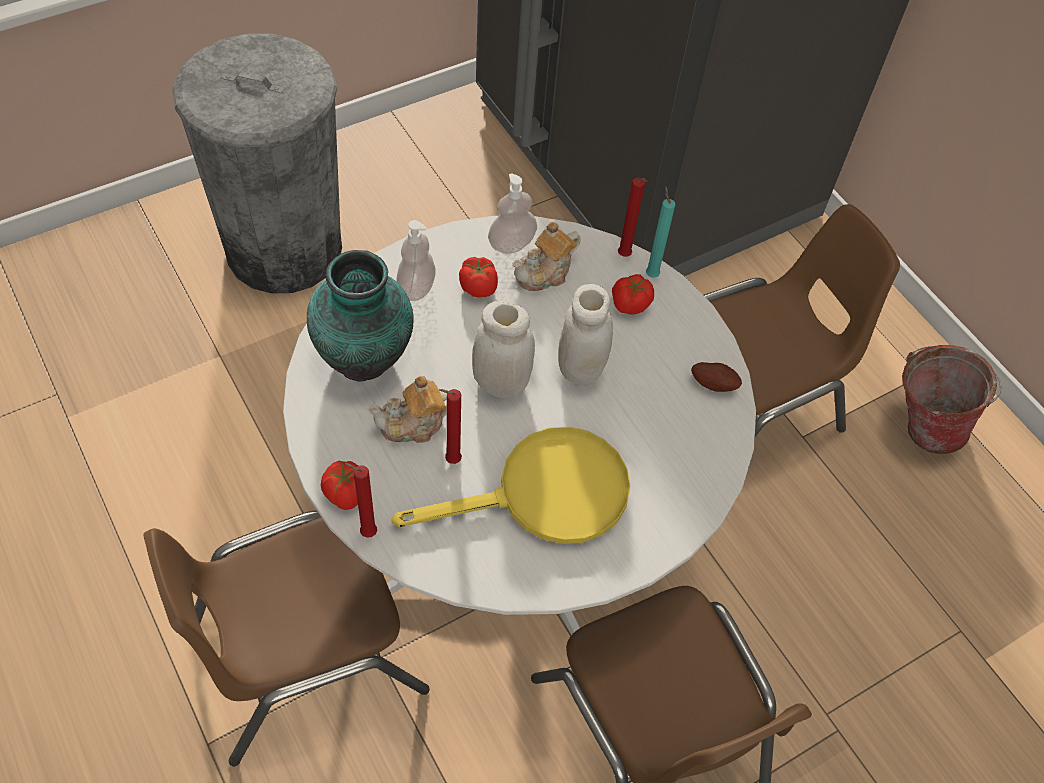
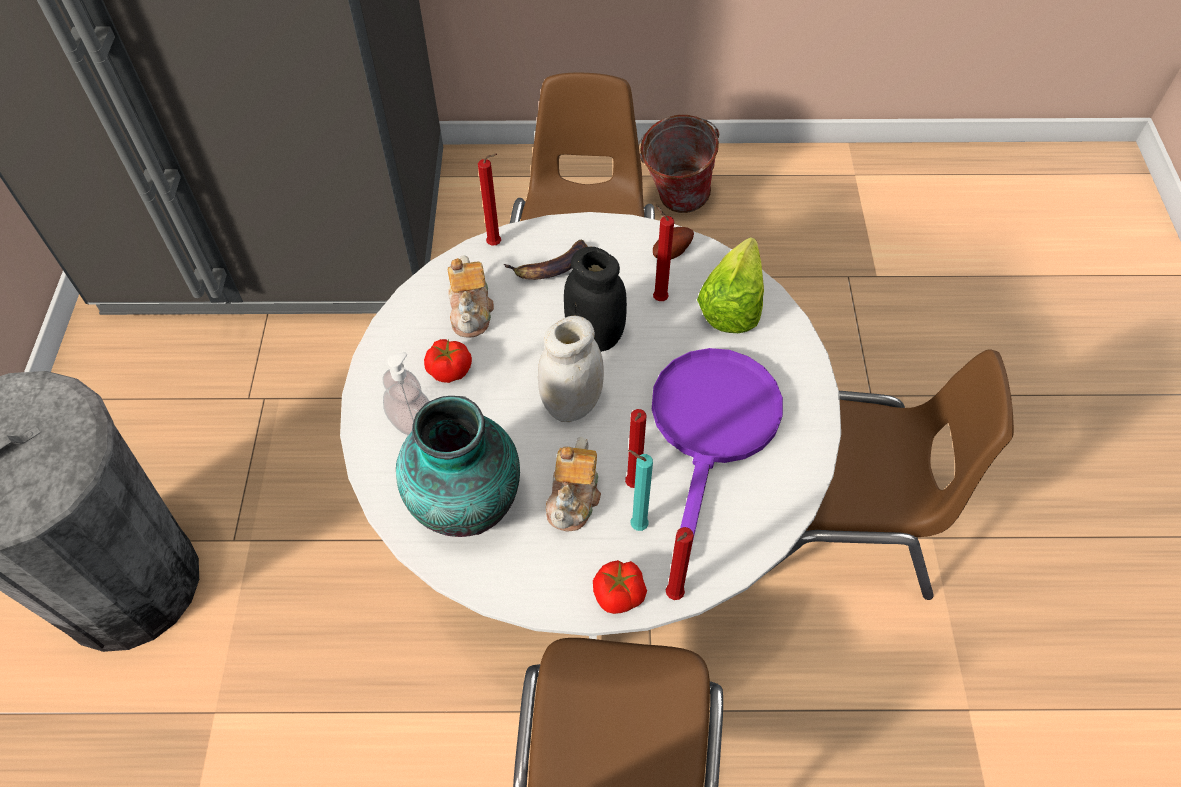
camera: 55 degrees left, 0 degrees up
(511, 244) = (418, 320): soap dispenser -> none
(544, 495) = (712, 428): yellow frying pan -> purple frying pan
(580, 368) = (595, 336): white jar -> black jar
(630, 304) = (551, 267): tomato -> banana
(651, 274) = (528, 236): turquoise candle -> turquoise candle (636, 525)
(654, 396) = (658, 298): none -> red candle
(697, 457) = (736, 300): none -> lettuce

